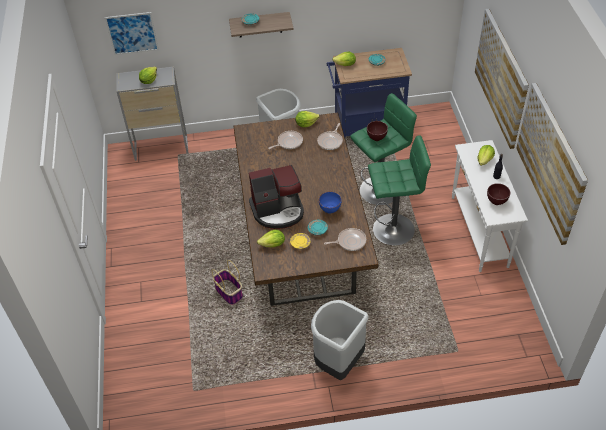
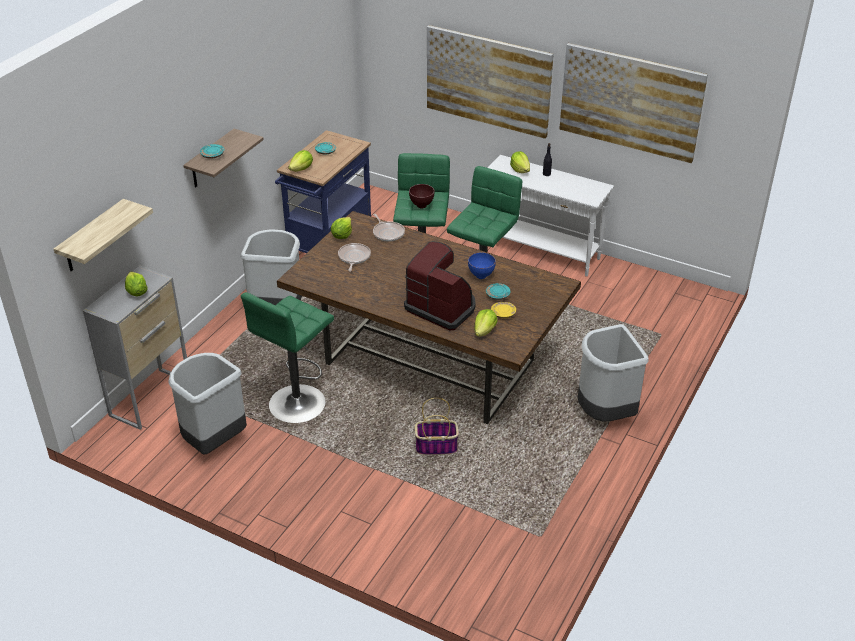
camera: 55 degrees left, 10 degrees down
(132, 33) = (92, 237): picture -> shelf
(149, 194) = (213, 442): none -> grey trash can
(209, 207) = (296, 404): none -> green stool
(278, 211) = (442, 307): coffee machine -> coffee machine turned 75 degrees counterclockwise
(350, 241) = (535, 283): frying pan -> none
(496, 202) = (576, 189): brown bowl -> none

